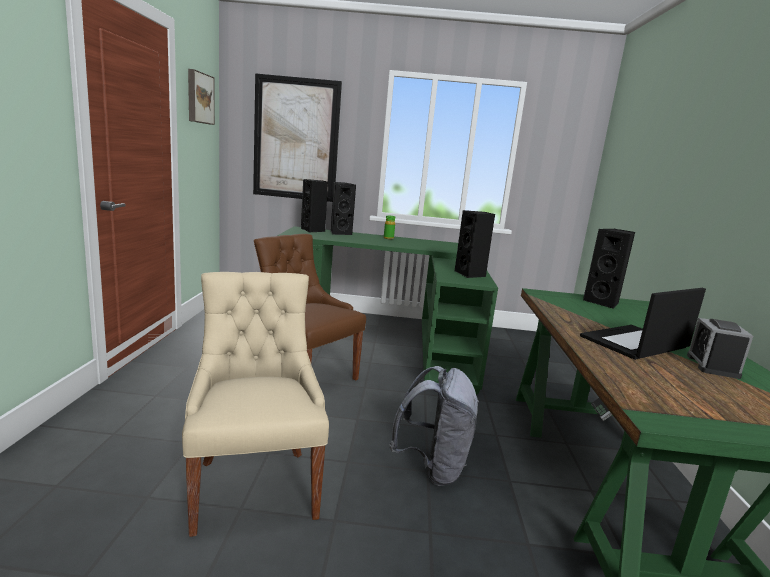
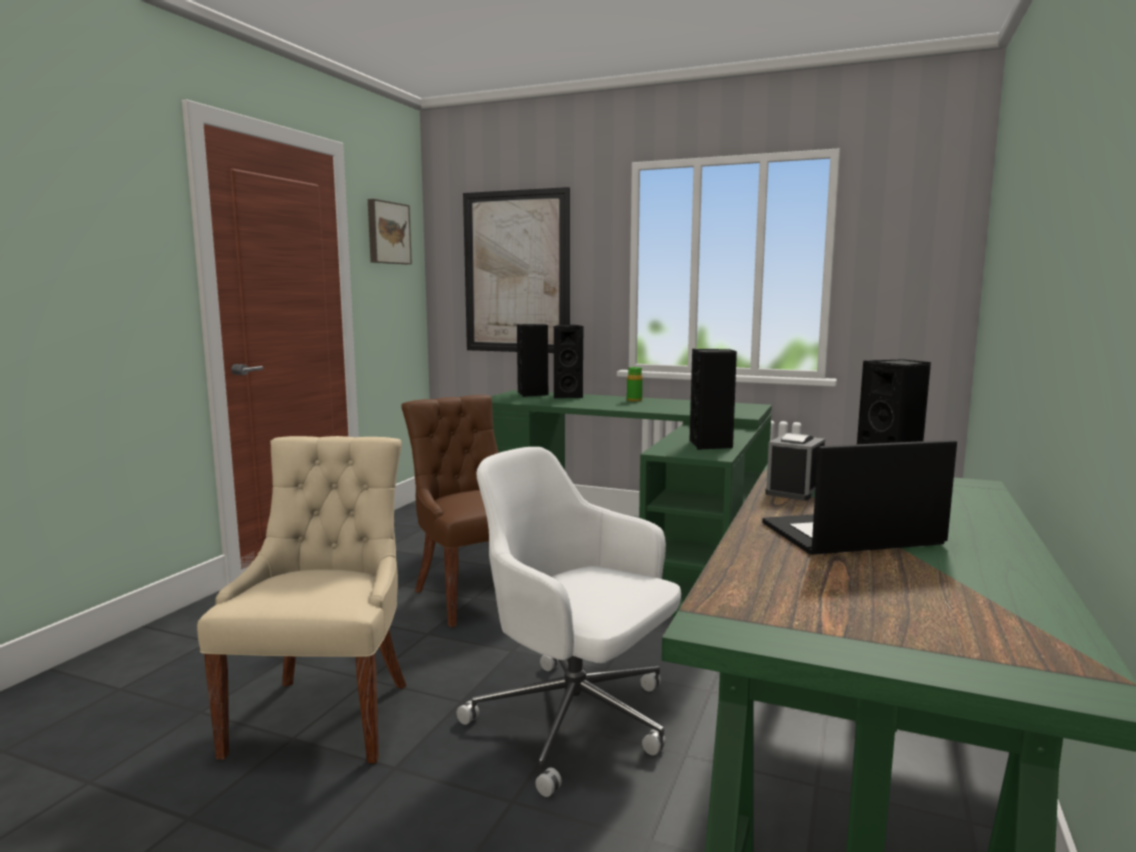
camera: 20 degrees right, 5 degrees down
(432, 467) = (576, 722): grey backpack -> white office chair
(712, 366) = (952, 570): alarm clock -> alarm clock (794, 491)

